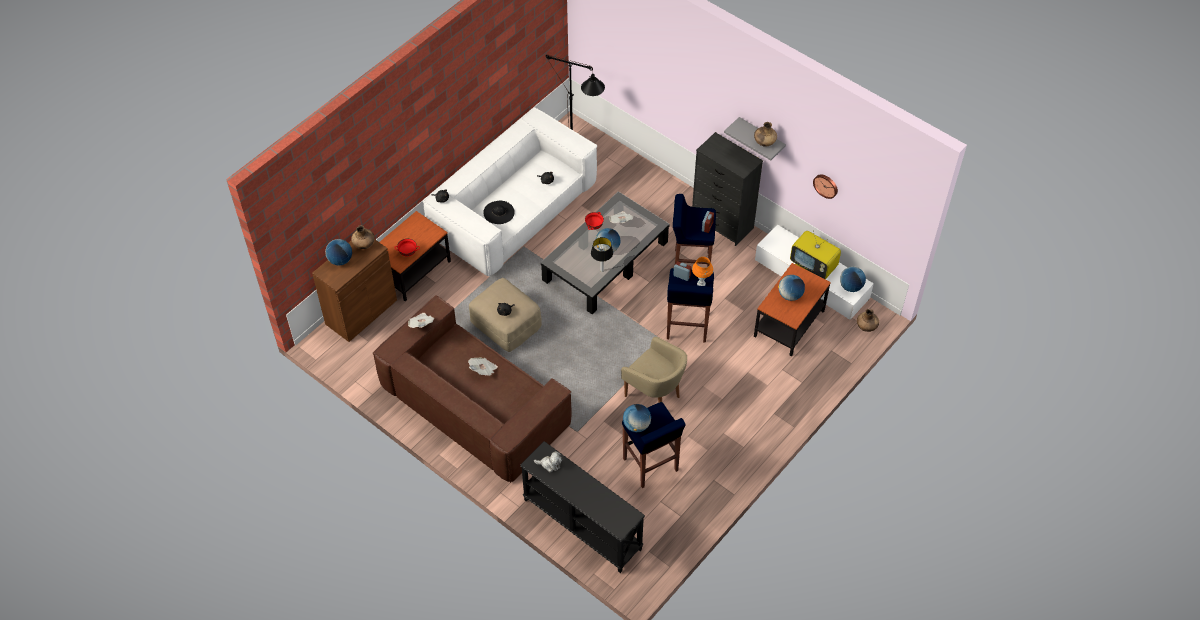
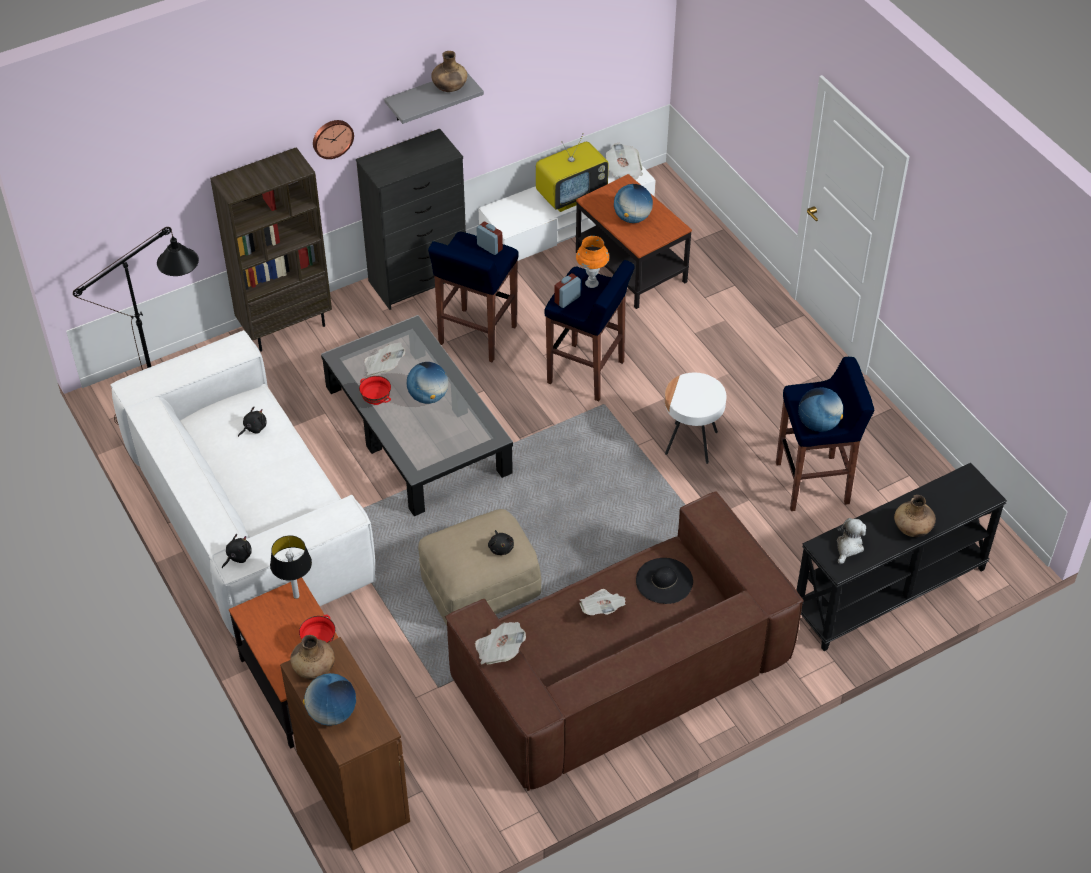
camera: 70 degrees left, 5 degrees down
(499, 212) = (285, 506): black hat -> black hat (664, 581)
(602, 270) = (467, 415): table lamp -> table lamp (296, 596)
(654, 177) = (286, 327): none -> brown bookcase
(655, 394) = (691, 443): beige armchair -> white side table
(826, 185) = (535, 74): wall clock -> wall clock (332, 138)
(850, 287) = (624, 172): globe -> newspaper
(866, 327) = (671, 196): brown vase -> brown vase (912, 528)

